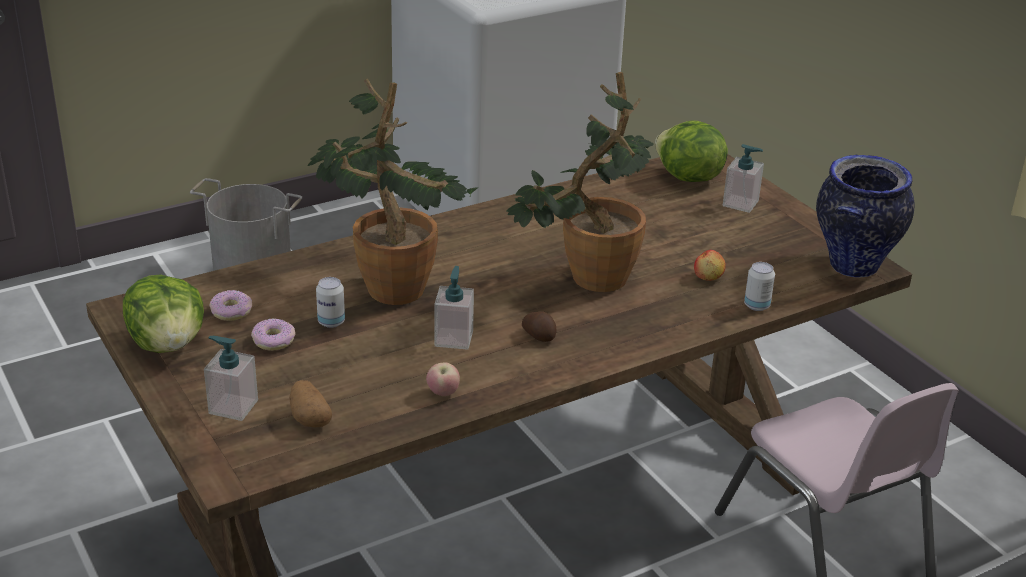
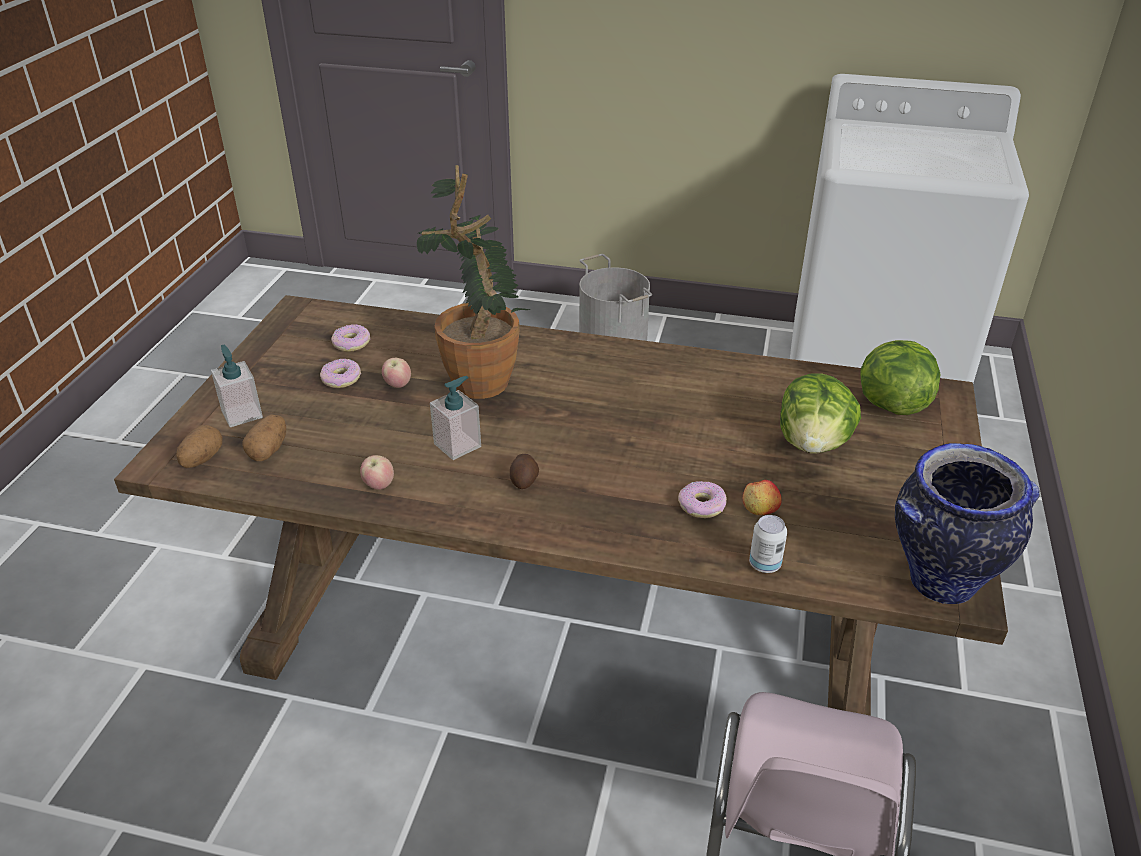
camera: 45 degrees right, 5 degrees up
(168, 344) = (280, 347): lettuce -> lettuce (813, 444)
(262, 453) = (202, 459): none -> potato
(331, 322) = (398, 385): can -> apple
(586, 280) = (640, 452): potted plant -> none
(673, 292) = (702, 505): none -> donut
(740, 203) = (910, 454): soap dispenser -> none

